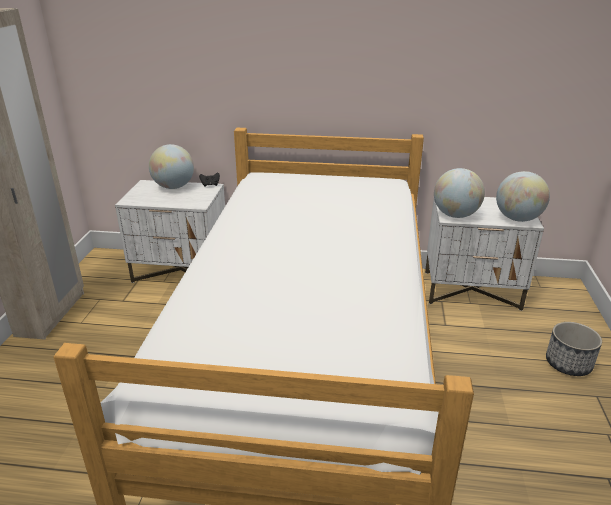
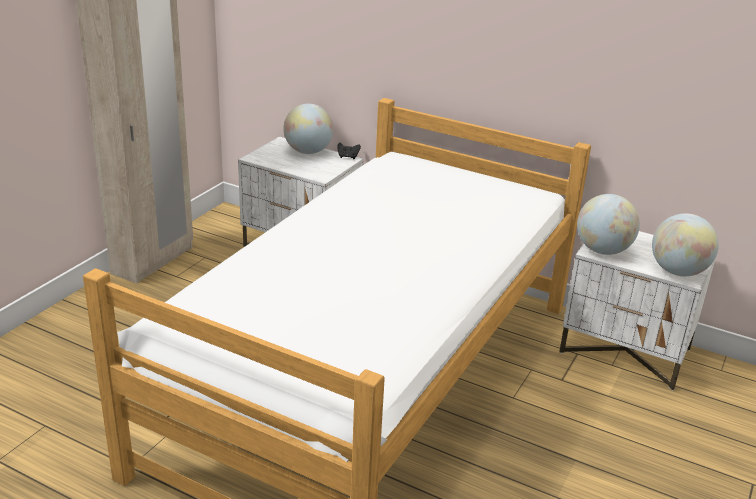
camera: 20 degrees right, 0 degrees up
(568, 363) = (682, 461): planter -> none

